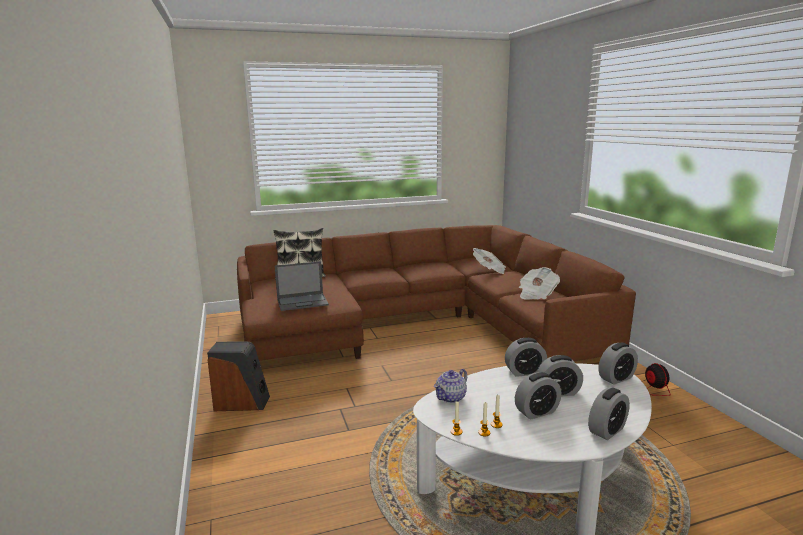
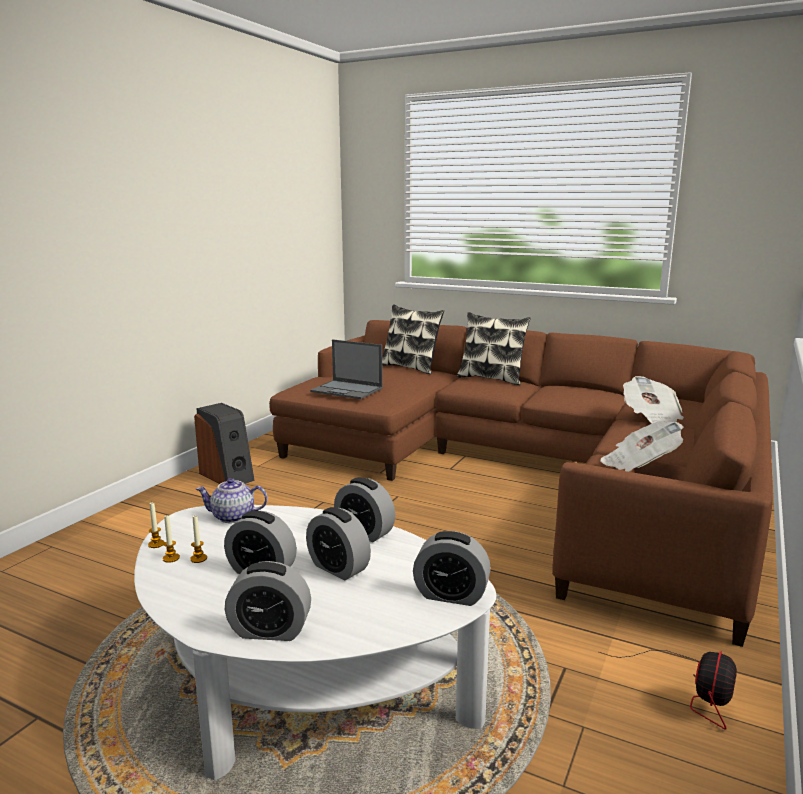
camera: 45 degrees right, 0 degrees up
(365, 270) = (491, 378): none -> pillow

